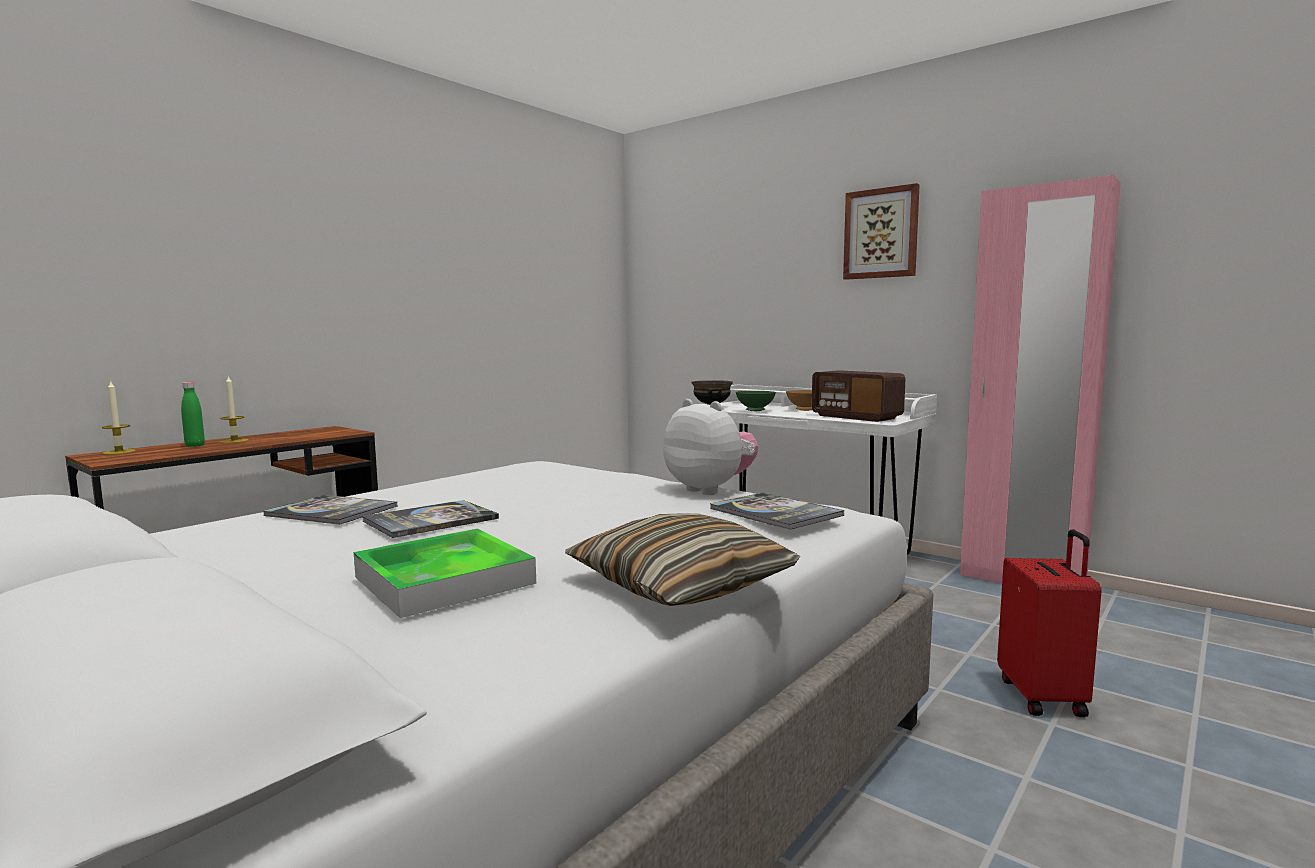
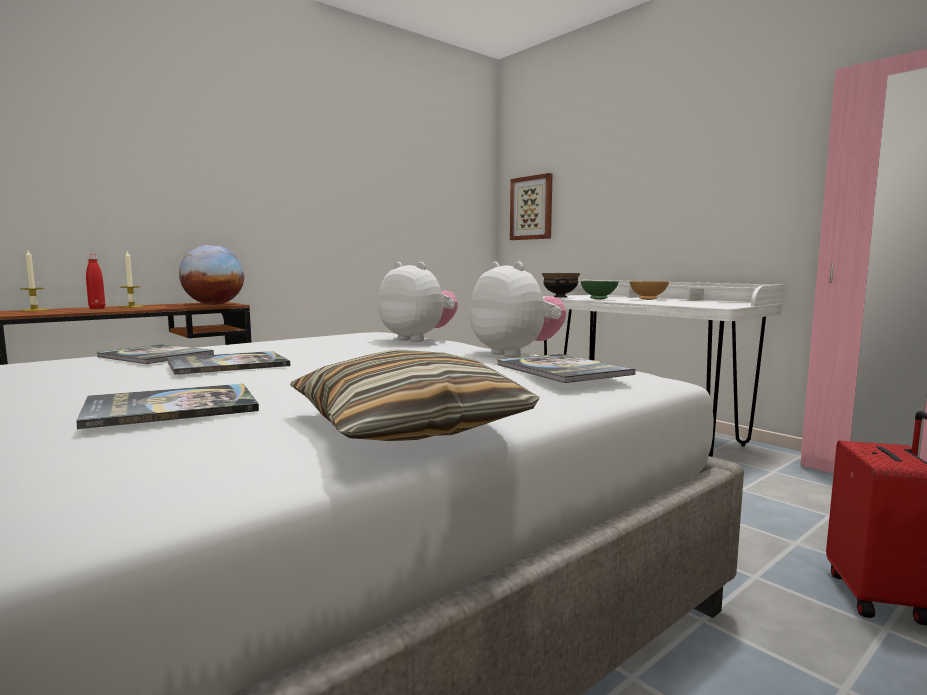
camera: 10 degrees right, 0 degrees up
(195, 445) = (97, 308): green bottle -> red bottle
(331, 433) = (214, 304): none -> globe
(444, 580) = (172, 408): tray -> book
(594, 472) = (418, 339): none -> plush toy
(856, 417) = (695, 304): radio -> none
(881, 233) = (730, 128): picture -> picture (532, 208)

